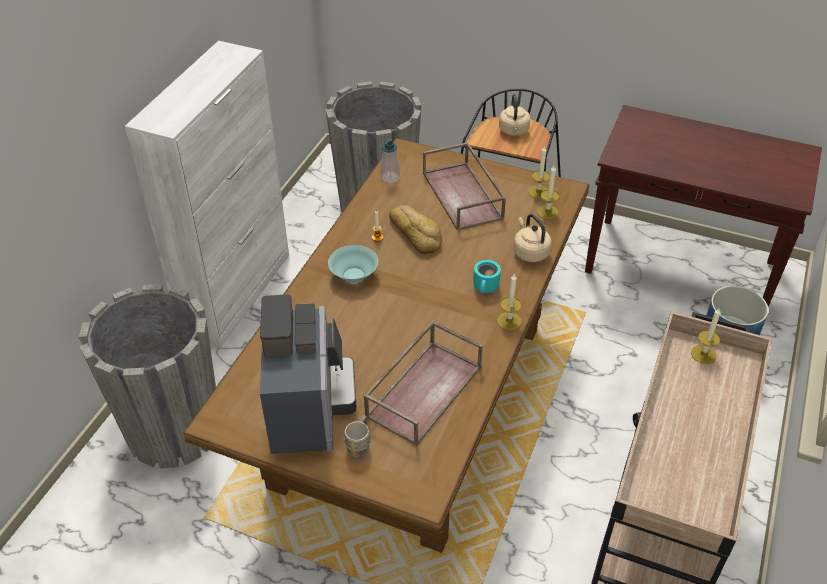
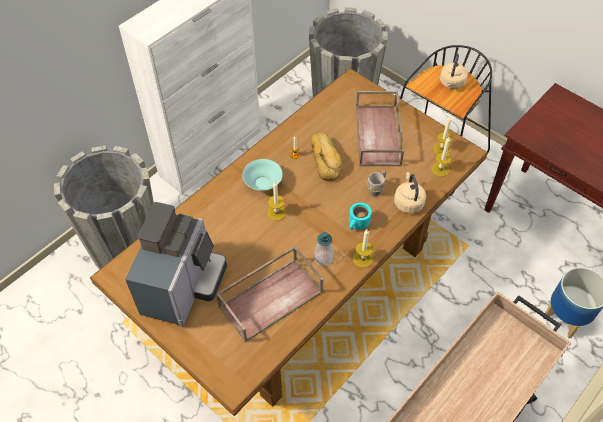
camera: 20 degrees right, 10 degrees up
(359, 444) = (205, 327): grey mug -> grey mug (376, 188)
(390, 177) = (328, 103): soap dispenser -> soap dispenser (323, 258)
(703, 354) = (511, 335): candle -> candle (276, 212)

